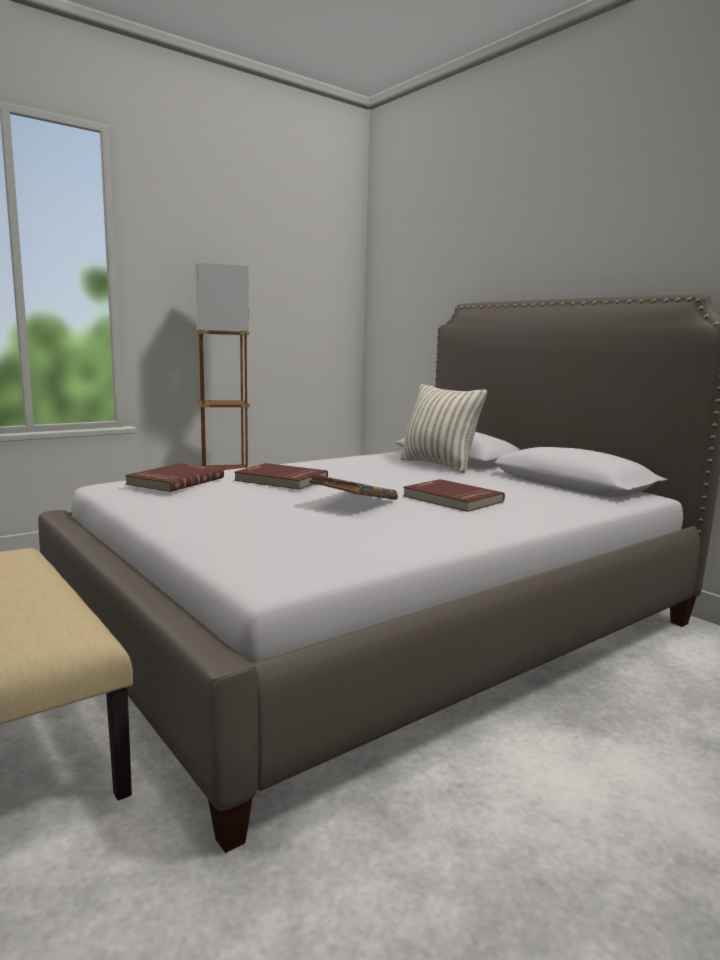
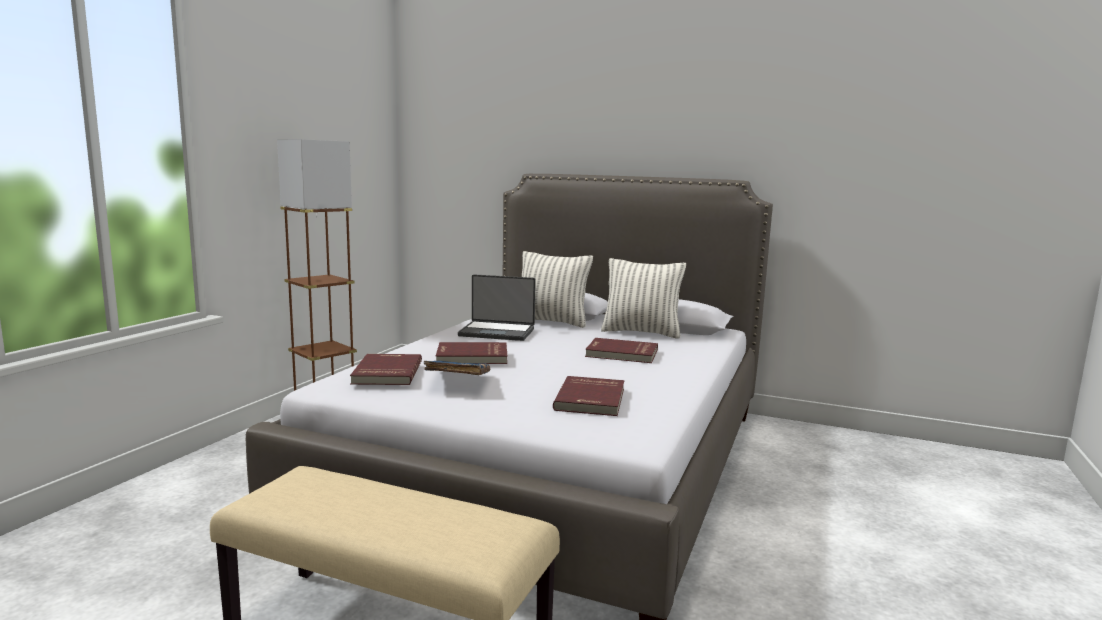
camera: 30 degrees left, 0 degrees up
(316, 531) = (592, 399): none -> red book
(353, 502) = (565, 369): blue book -> blue book (457, 381)
(358, 466) = (497, 332): none -> laptop
(523, 485) = (641, 332): none -> pillow

